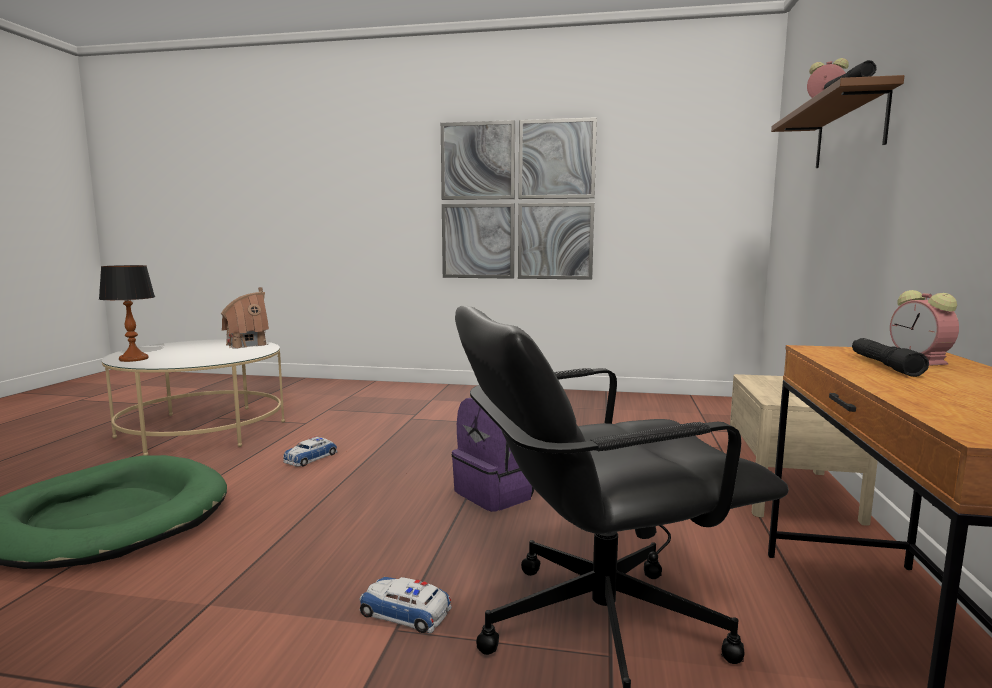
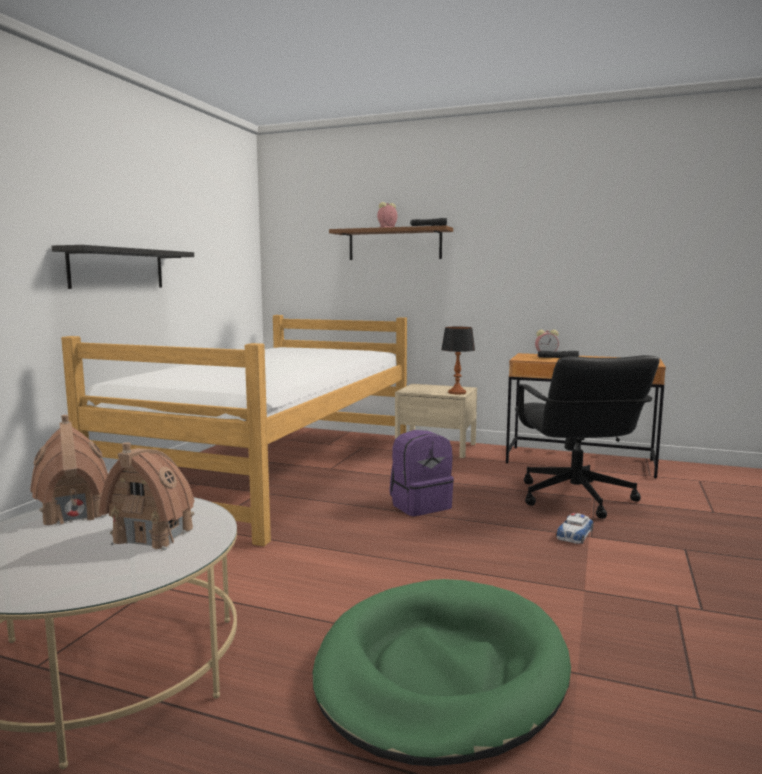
camera: 80 degrees left, 0 degrees up
(133, 359) = (118, 576): table lamp -> table lamp (457, 392)
(190, 357) = (154, 536): none -> toy house
(310, 458) = (301, 574): toy car -> none
(516, 201) = (117, 268): picture -> black shelf
(584, 420) = (275, 468): none -> bed

